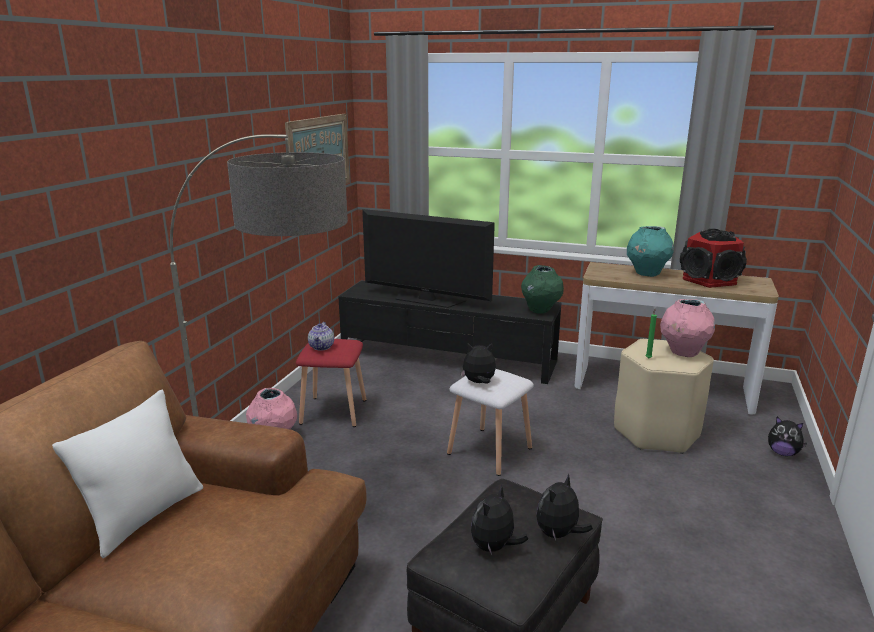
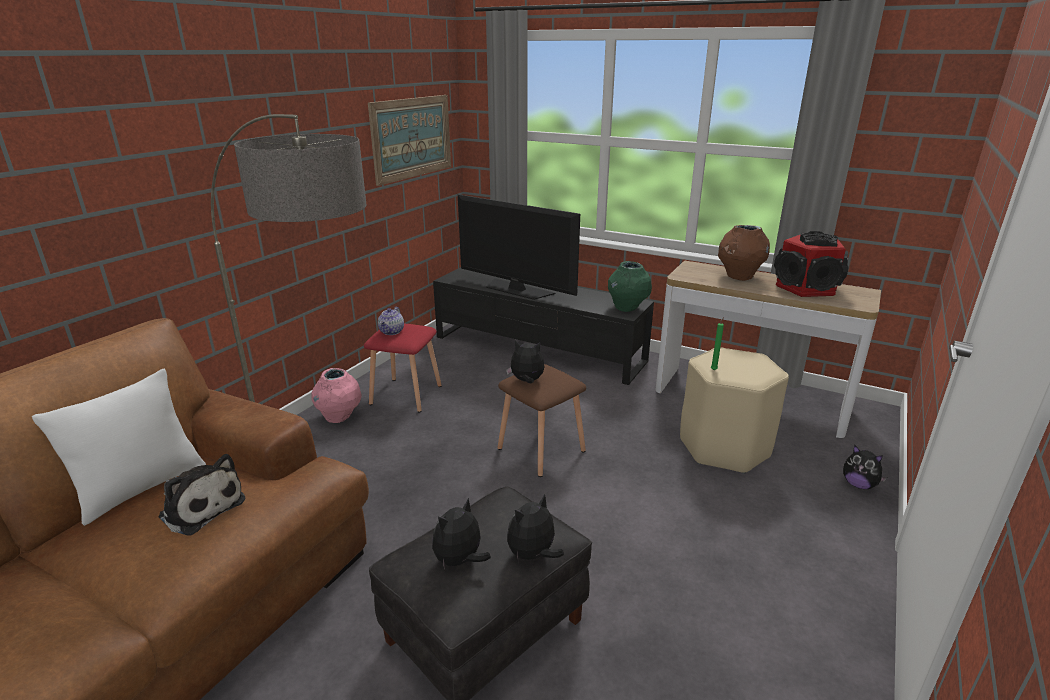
camera: 10 degrees right, 5 degrees up
(224, 526) = (201, 507): none -> plush toy
(488, 450) = (540, 449): white stool -> brown stool
(646, 274) = (739, 277): turquoise vase -> brown vase
(683, 352) = (756, 366): pink vase -> none

